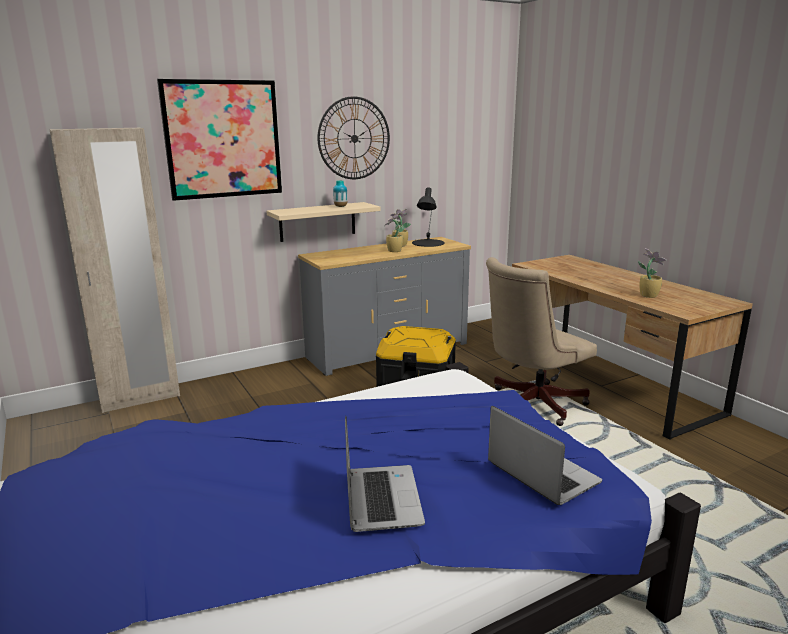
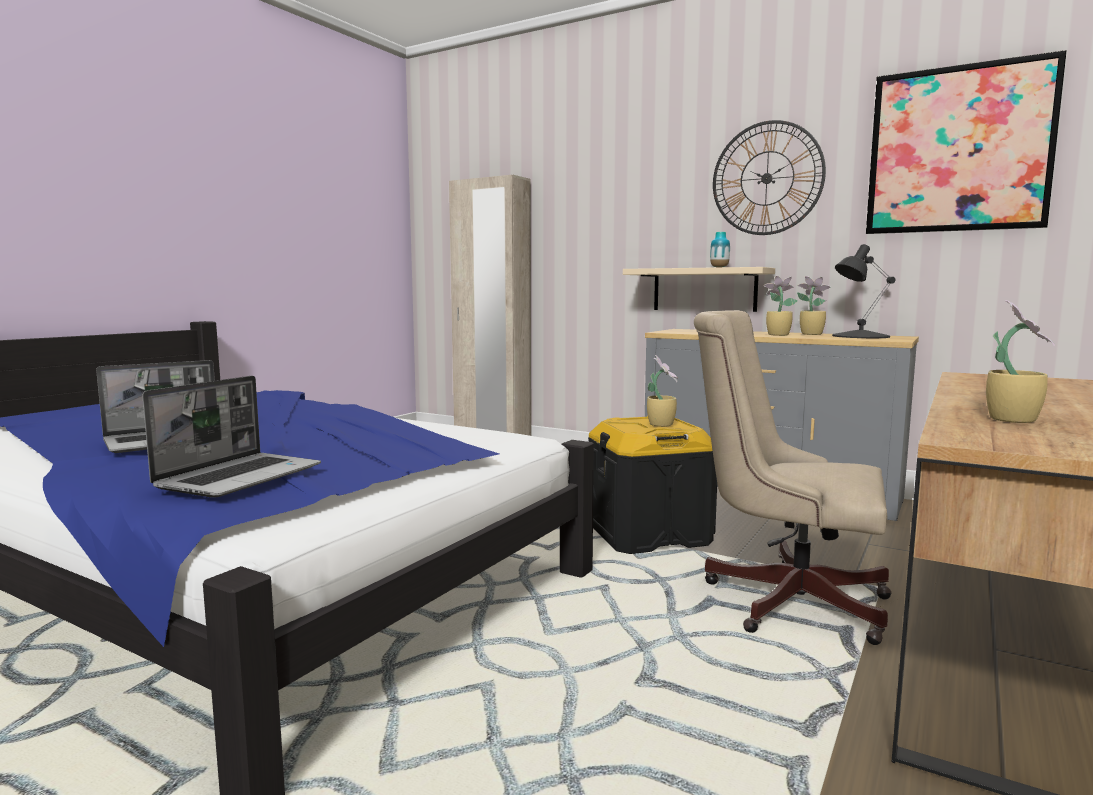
camera: 60 degrees right, 10 degrees down
(223, 139) = (603, 187): picture -> picture (958, 150)
(421, 334) = (661, 424): none -> potted plant

